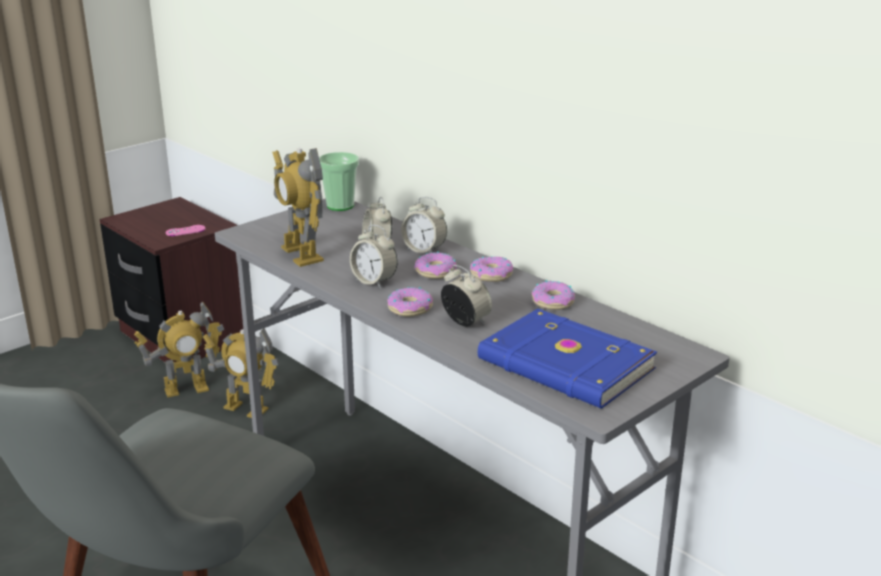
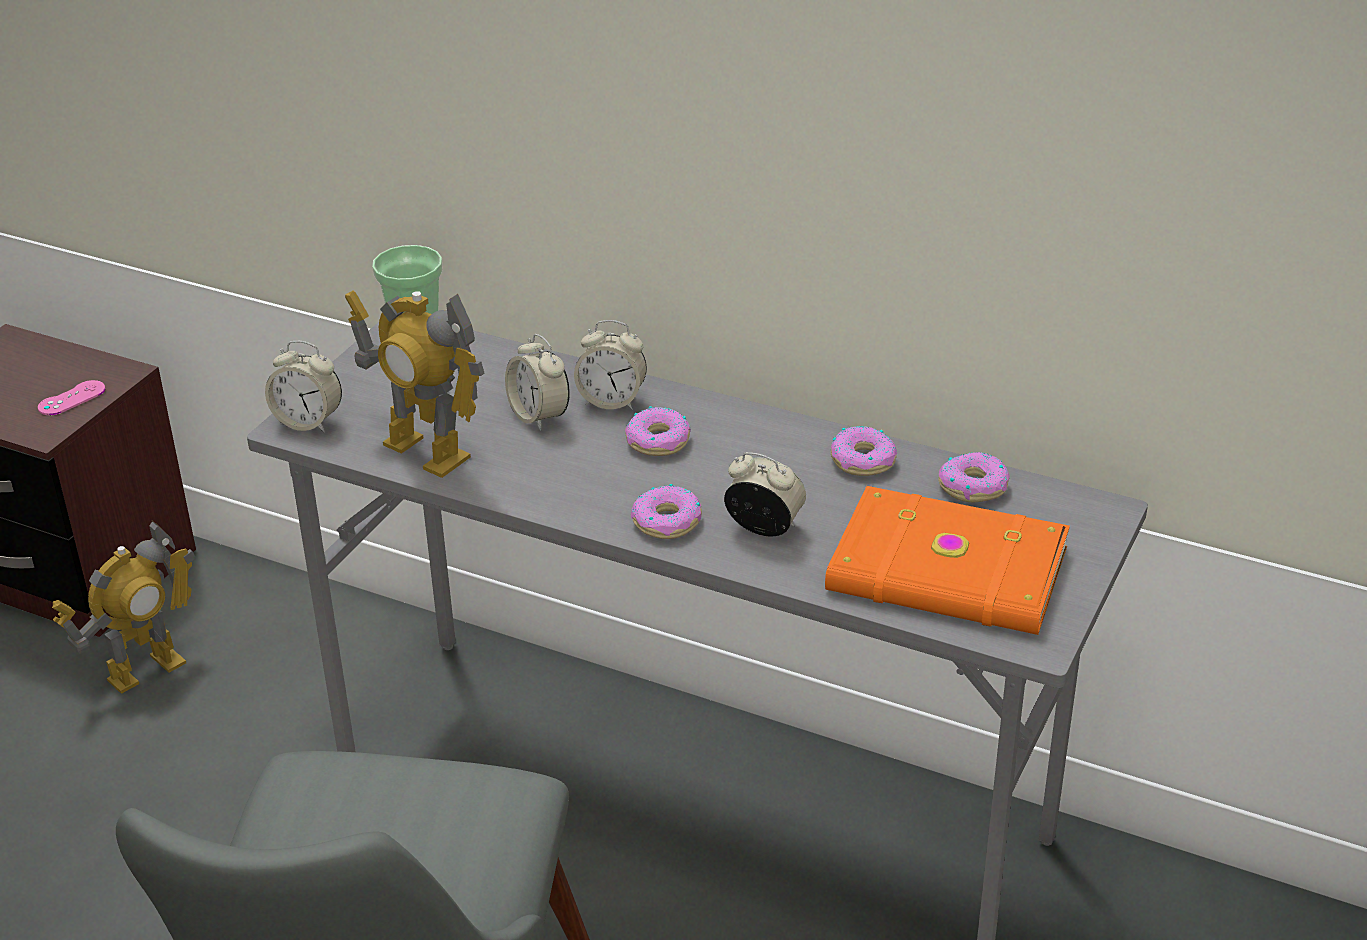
camera: 20 degrees left, 10 degrees up
(245, 409) = (271, 681): toy robot -> none
(374, 281) = (578, 481): alarm clock -> alarm clock (308, 422)
(491, 275) = (743, 428): donut -> donut (973, 486)
(565, 366) = (948, 573): blue book -> orange book

